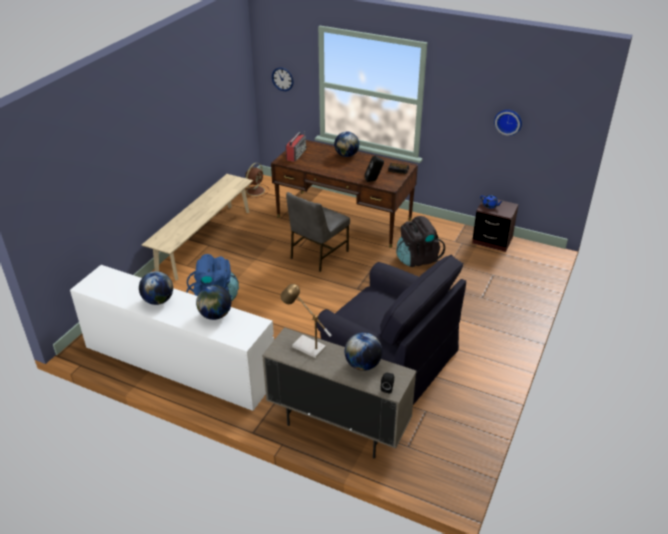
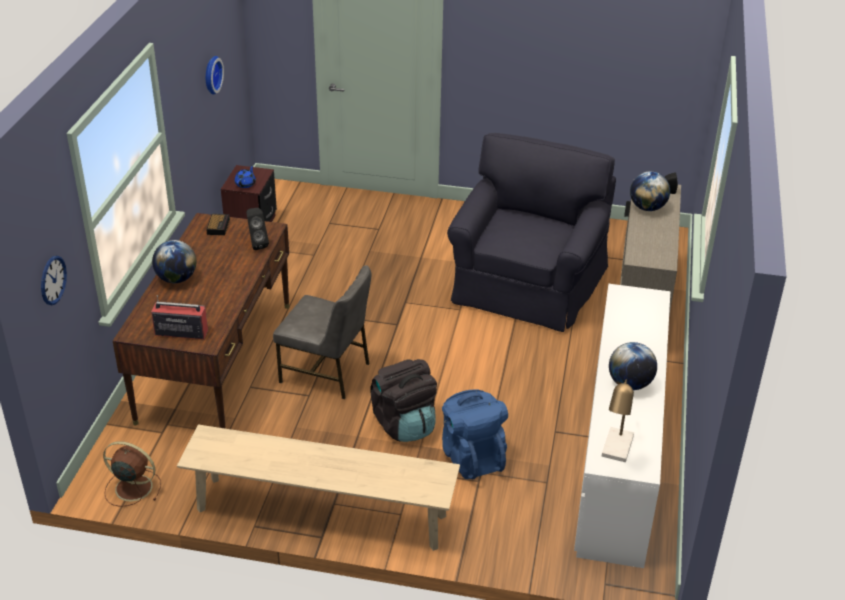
camera: 105 degrees left, 0 degrees up
(215, 315) = (627, 328): globe -> none
(305, 346) = (645, 245): table lamp -> table lamp (617, 450)
(417, 259) = (311, 281): black backpack -> black backpack (404, 424)

